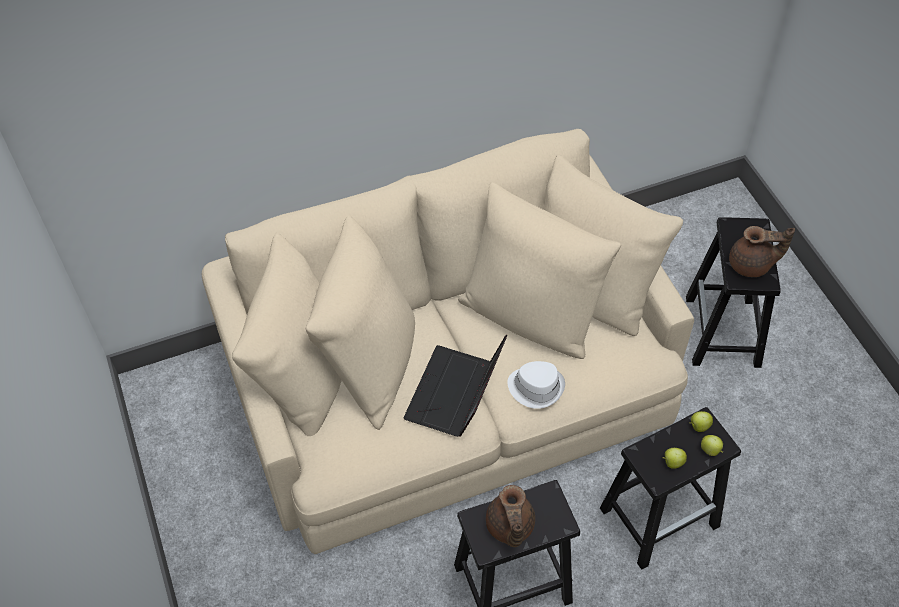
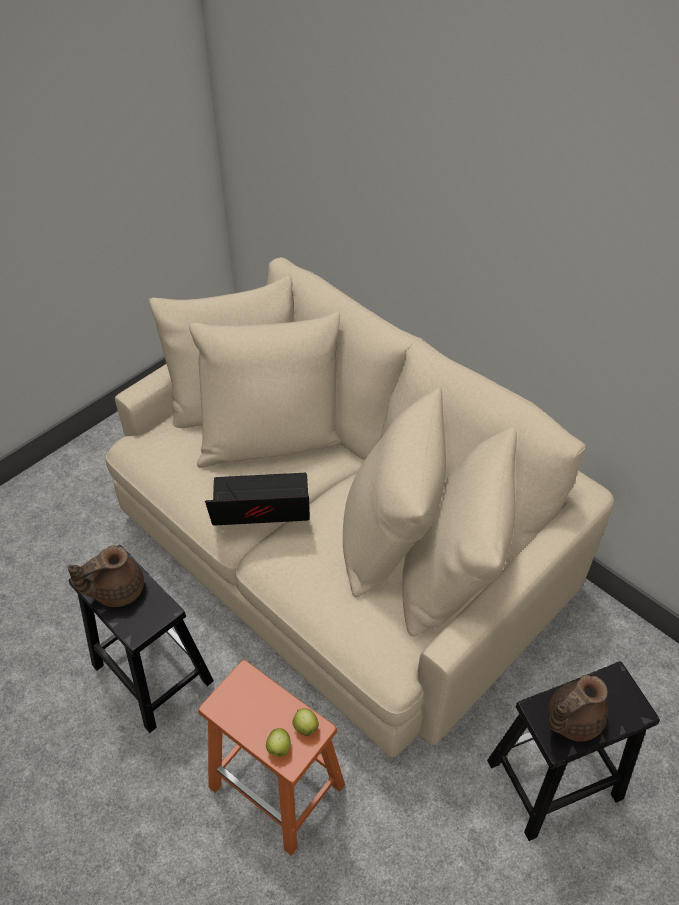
camera: 65 degrees right, 5 degrees down
(536, 387) = (300, 568): white hat -> none
(660, 516) = (278, 787): black stool -> orange stool
(672, 462) = (246, 713): apple -> none
(752, 265) = (571, 719): brown teapot -> brown teapot turned 75 degrees clockwise

